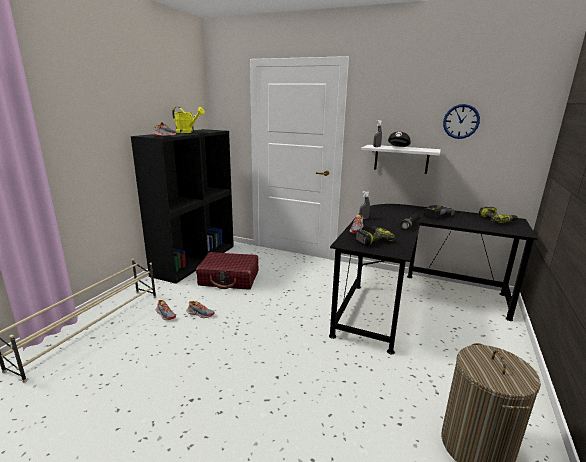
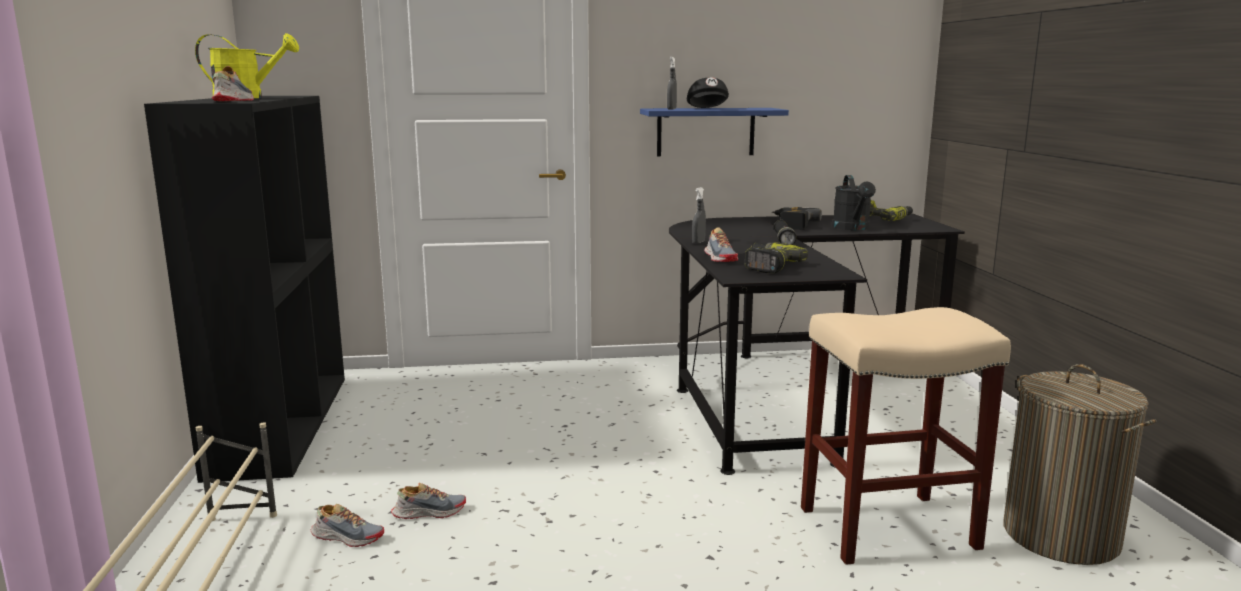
camera: 30 degrees left, 5 degrees down
(229, 278) = (413, 437): red suitcase -> none
(376, 397) = (886, 528): none -> beige stool
(401, 159) = (705, 132): white shelf -> blue shelf
(461, 121) = (799, 56): wall clock -> none
(466, 223) = (853, 228): none -> black watering can

